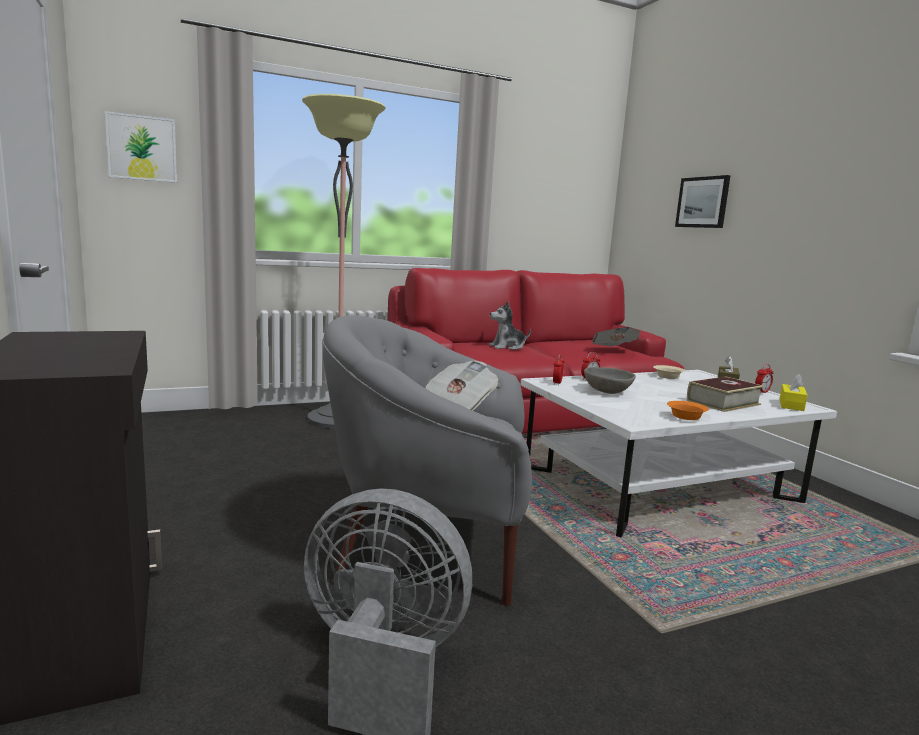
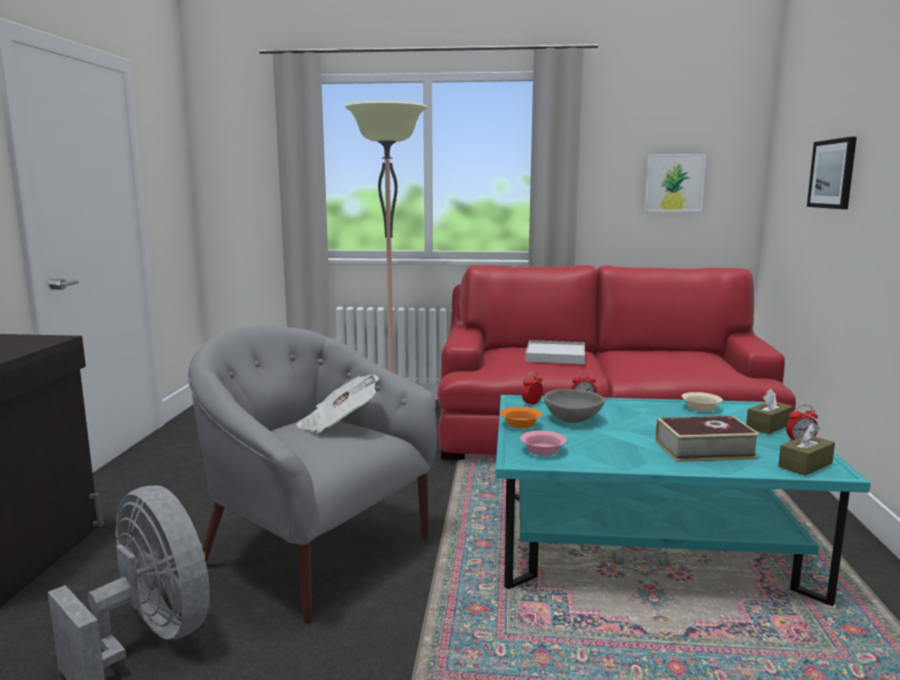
camera: 30 degrees right, 0 degrees up
(142, 148) = (238, 165): picture -> picture (674, 183)
(507, 347) = (555, 356): plush toy -> white tray
(614, 350) = (691, 367): newspaper -> none
(634, 415) = (544, 451): none -> pink bowl
(659, 485) = (646, 543): white coffee table -> turquoise coffee table
(685, 417) = (601, 461): orange bowl -> orange bowl (519, 424)
(791, 405) = (805, 465): yellow tissue box -> brown tissue box

